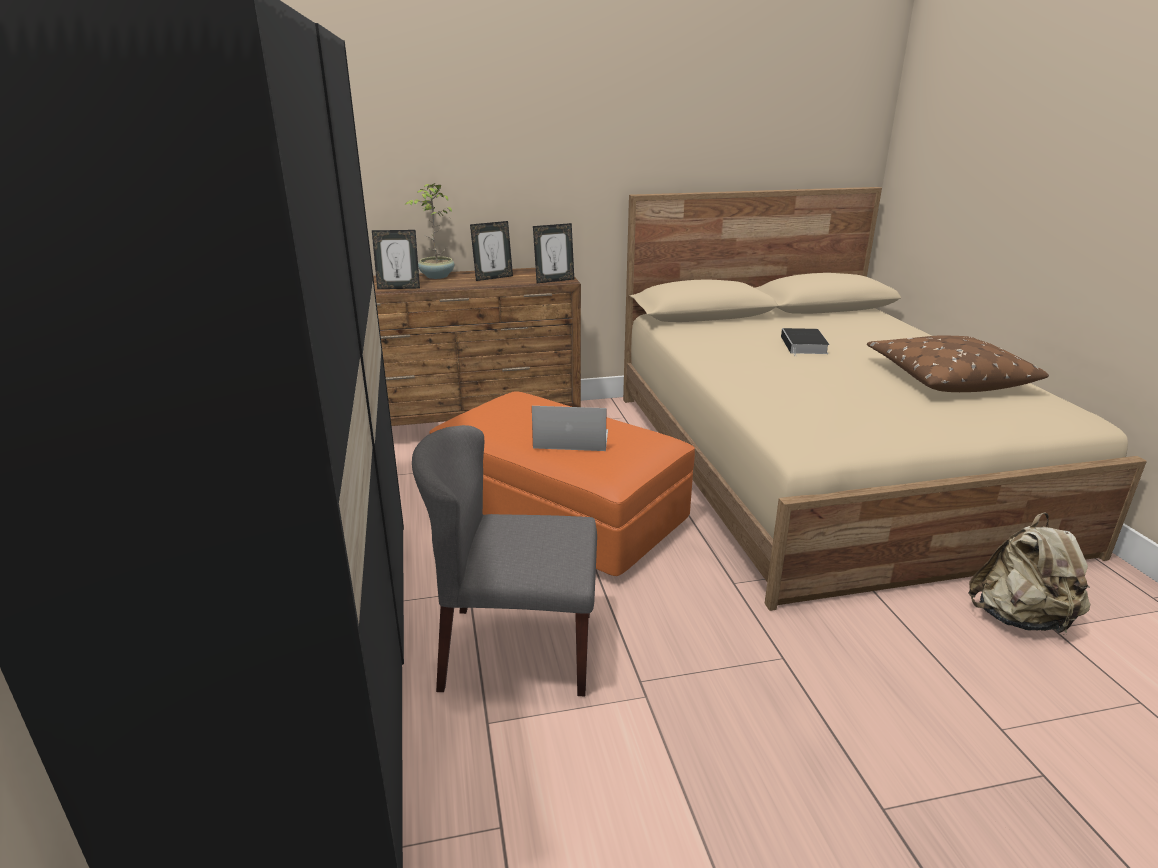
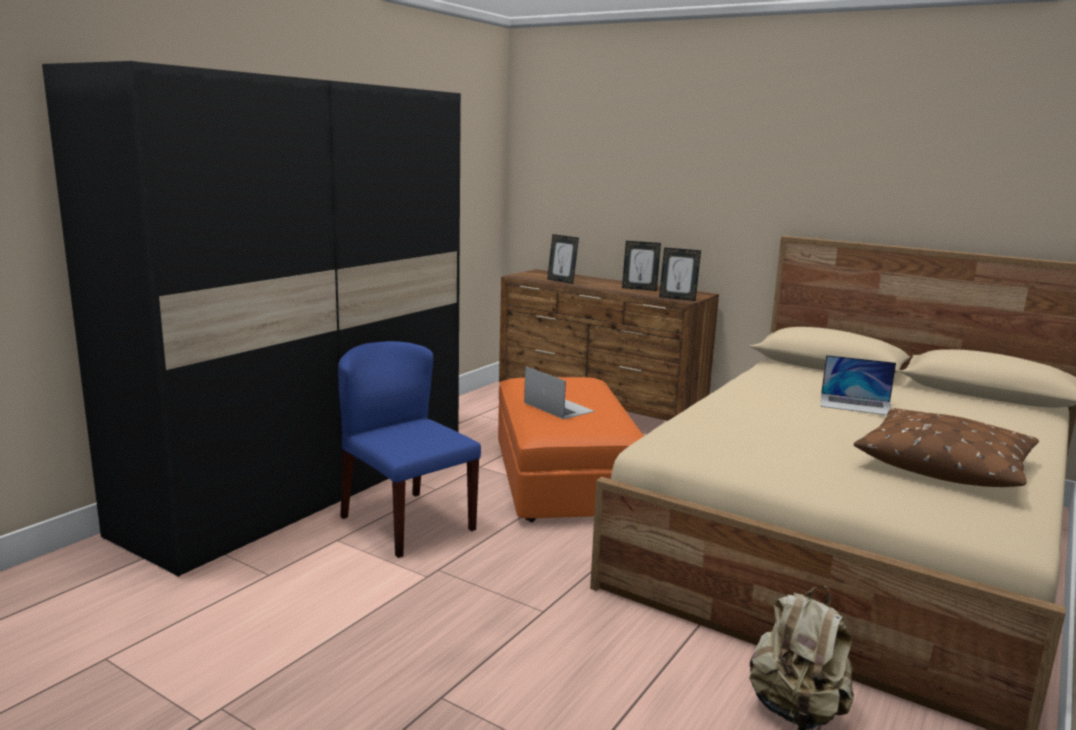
camera: 45 degrees right, 10 degrees down
(436, 276) = (604, 281): potted plant -> none
(516, 650) = (406, 523): grey chair -> blue chair
(804, 345) = (855, 404): book -> laptop

